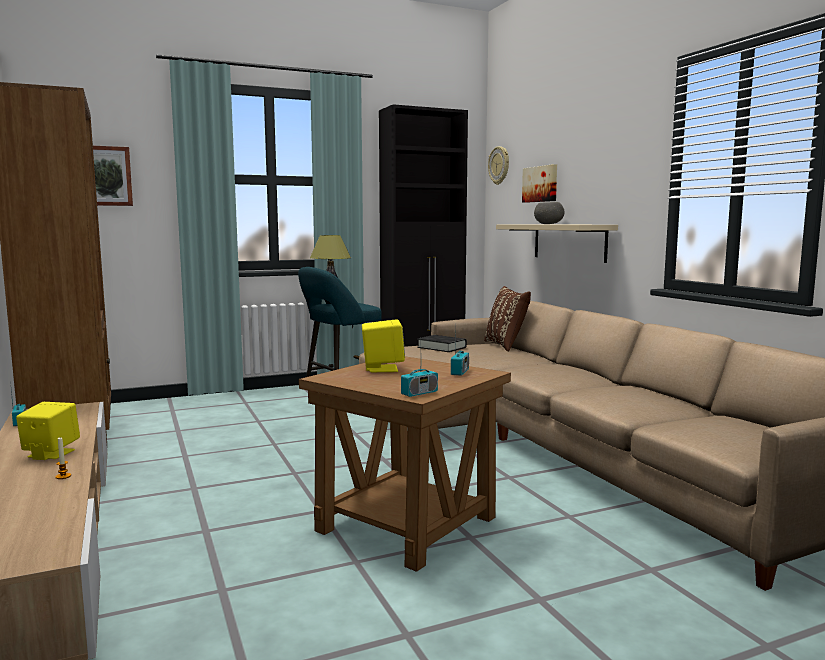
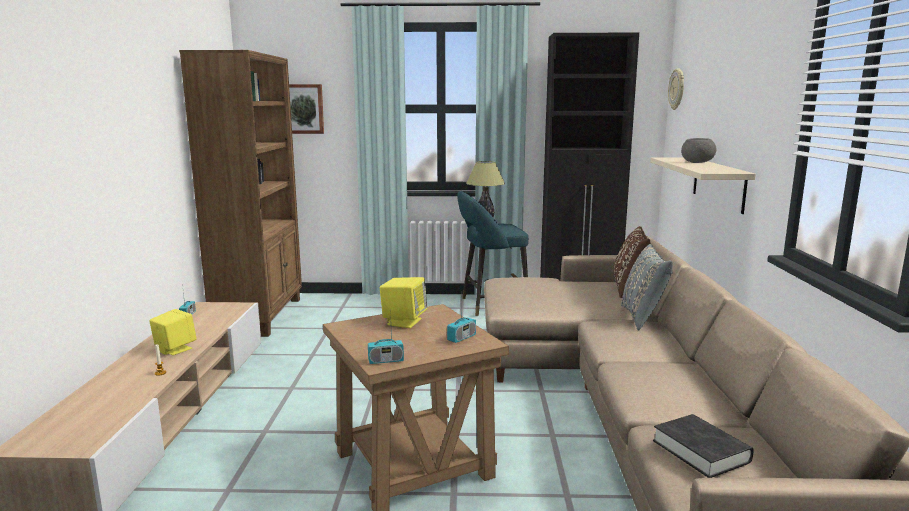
camera: 25 degrees right, 5 degrees up
(441, 347) = (557, 284): black book -> black book (700, 451)
(541, 184) = (703, 115): picture -> none
(546, 361) = (643, 317): none -> grey pillow

